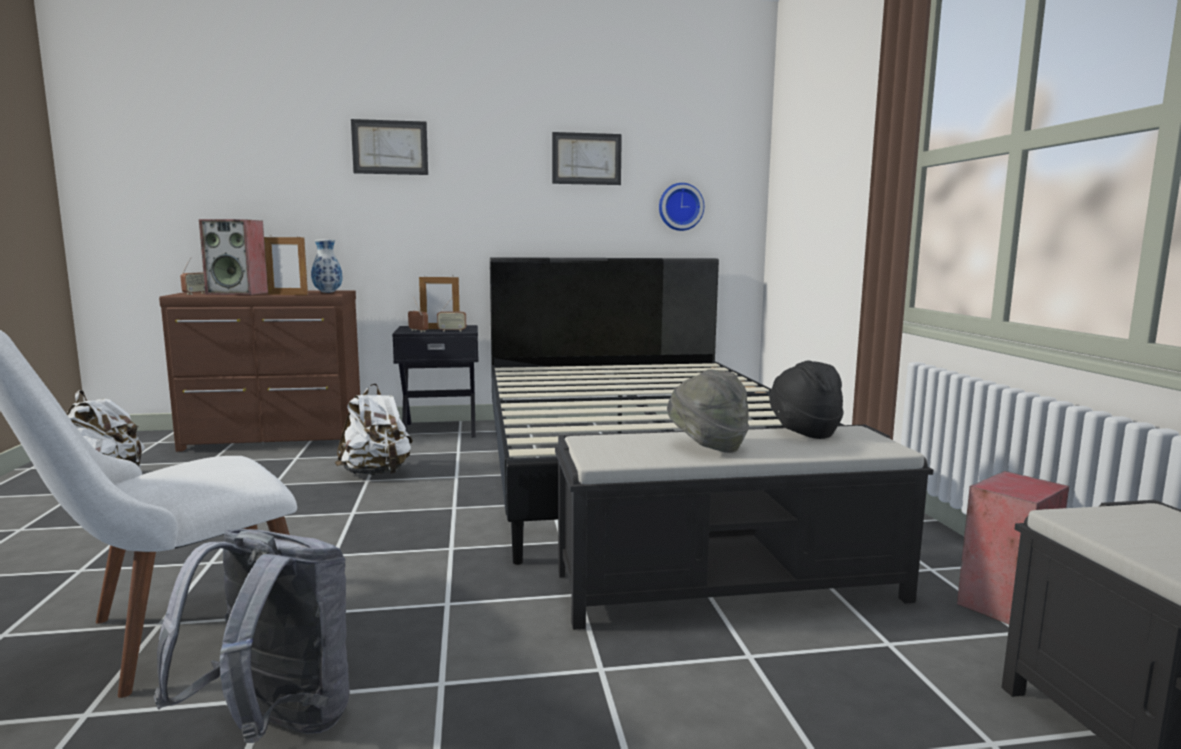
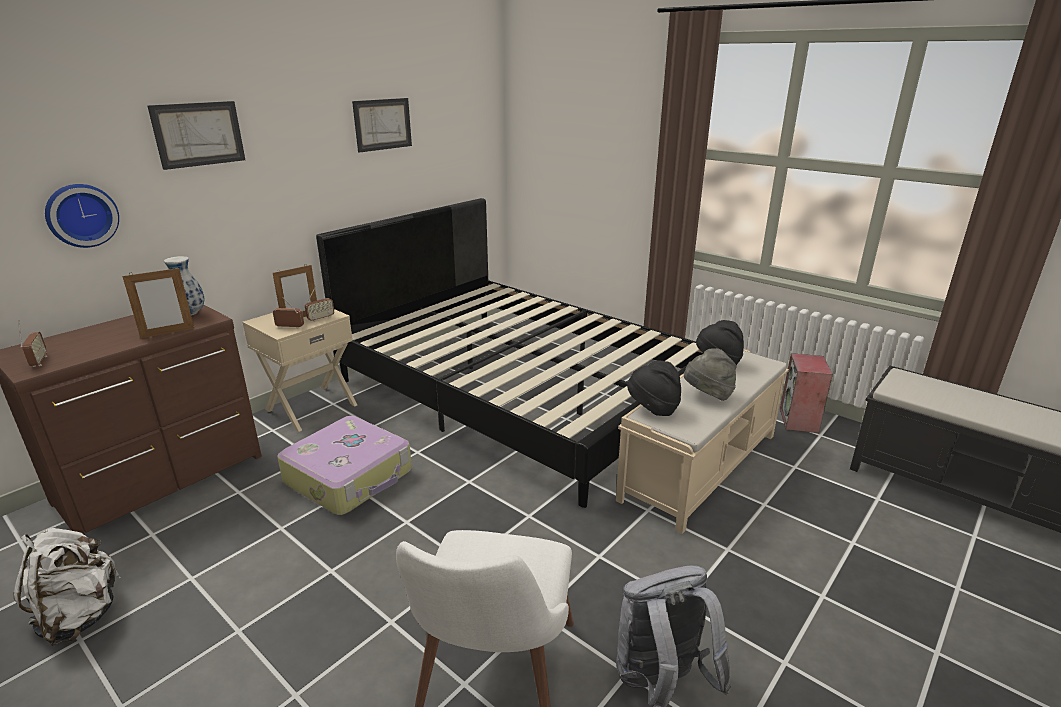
camera: 40 degrees left, 15 degrees up
(238, 293) = (93, 345): speaker -> none
(376, 474) = (350, 477): white backpack -> suitcase
(440, 429) = (311, 407): black nightstand -> beige nightstand
(608, 438) = (653, 409): none -> black hat
(680, 207) = (453, 158): wall clock -> wall clock (81, 215)
(732, 586) = (701, 465): black bench -> beige bench

